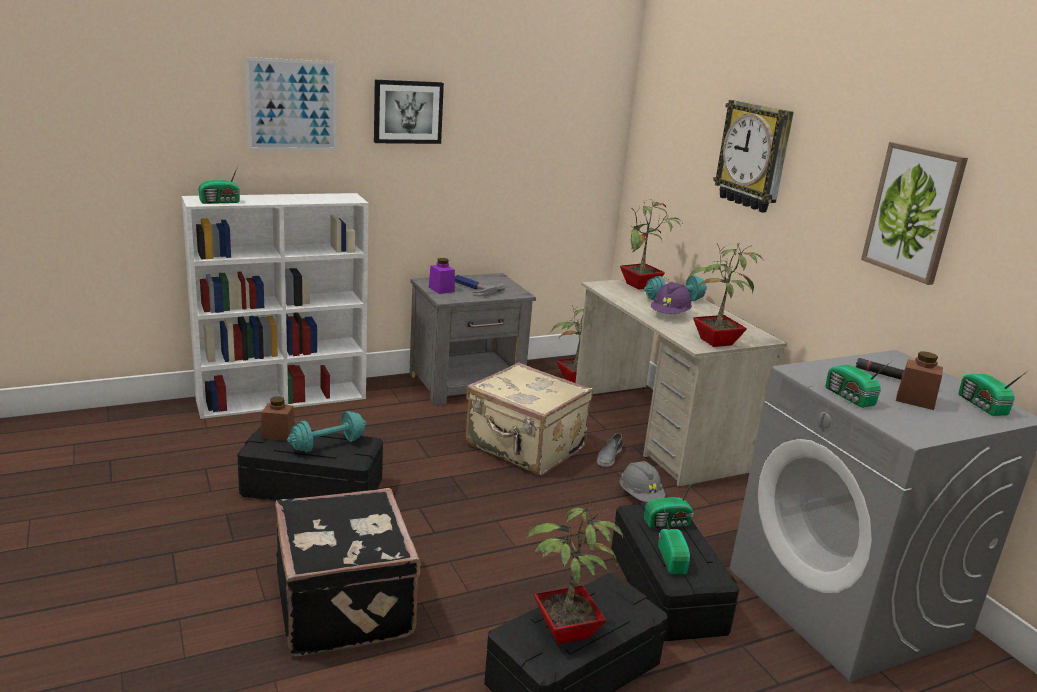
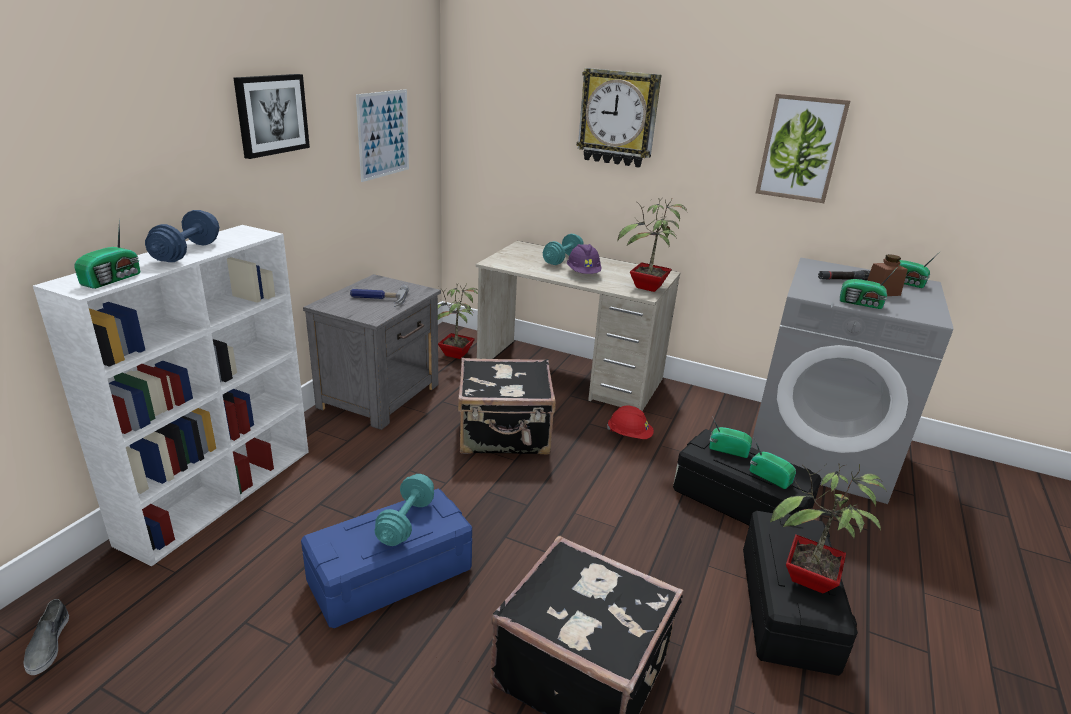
camera: 40 degrees left, 5 degrees up
(278, 434) = (340, 538): brown jar -> none
(287, 199) = (187, 252): none -> blue dumbbell
(292, 105) = (148, 124): picture -> picture (383, 134)
(313, 488) = (391, 574): black storage box -> blue storage box
(441, 289) = (352, 309): purple jar -> none
(524, 447) = (504, 434): beige suitcase -> black suitcase
(609, 456) = (568, 412): grey shoe -> grey shoe (48, 644)
(640, 496) = (629, 435): grey hard hat -> red hard hat
(641, 286) = (521, 254): potted plant -> none
(668, 523) = (727, 449): radio -> radio turned 105 degrees counterclockwise

